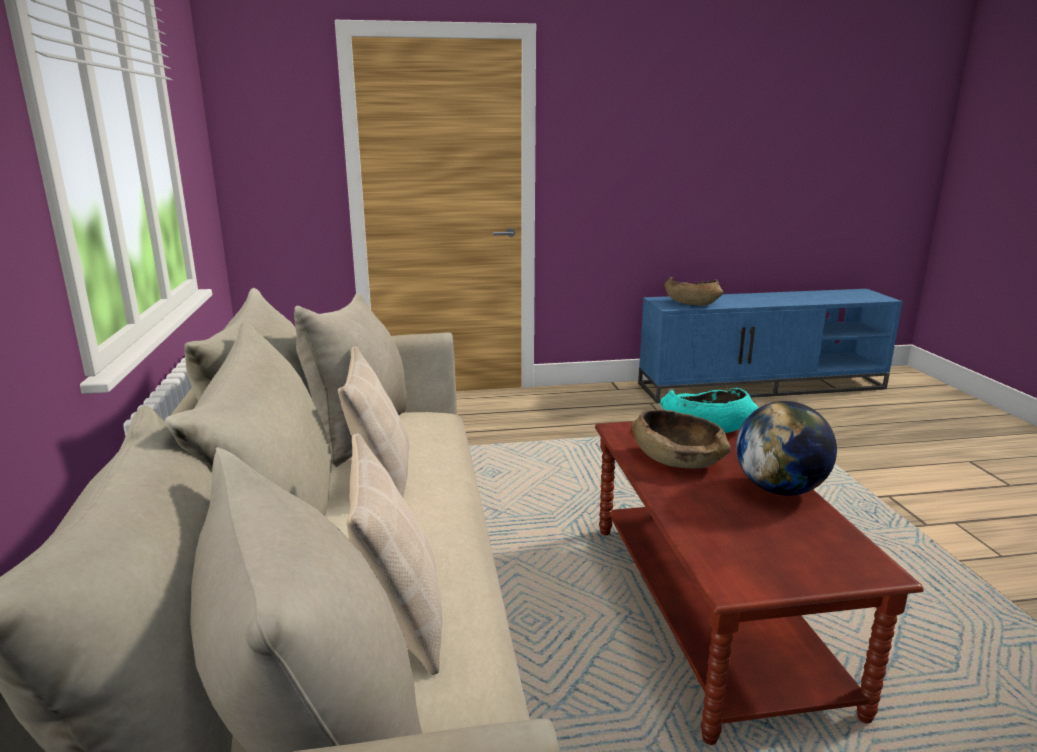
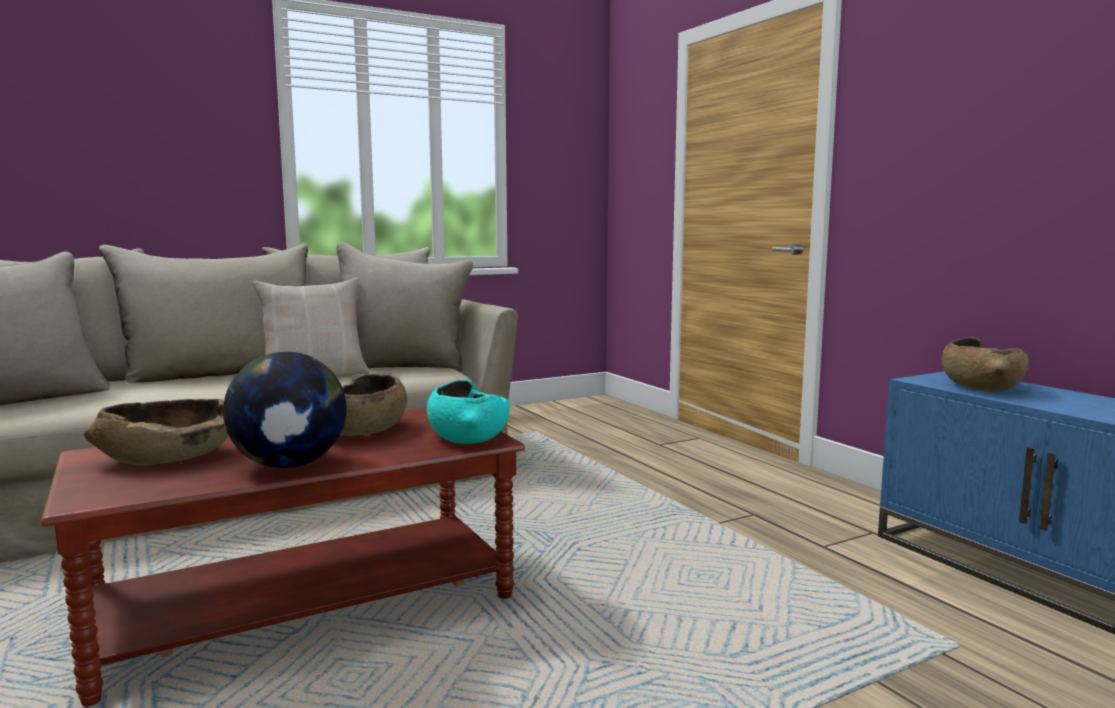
camera: 70 degrees right, 10 degrees down
(399, 616) = (110, 397): beige pillow -> none
(753, 541) = (168, 457): none -> brown bowl

